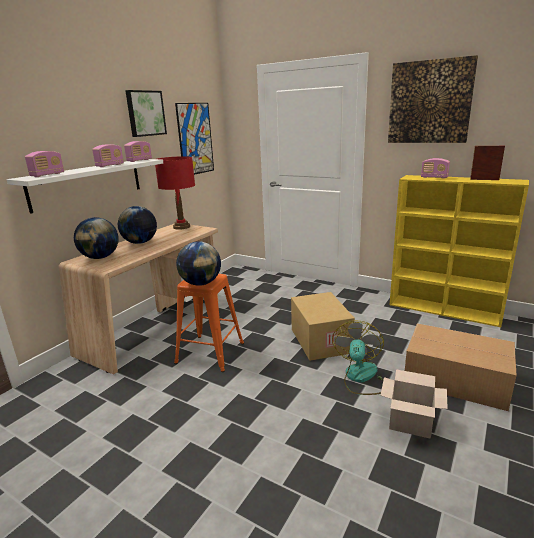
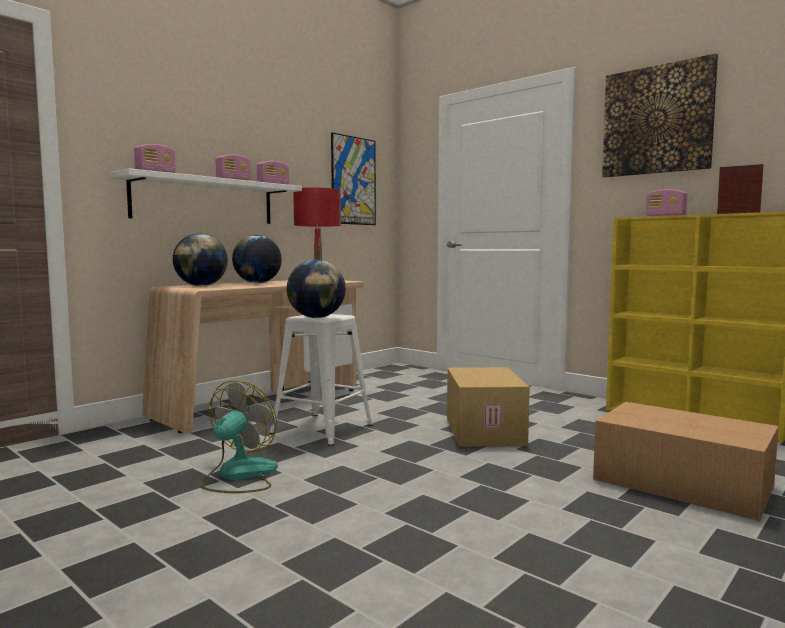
camera: 10 degrees right, 15 degrees down
(145, 113) = (290, 136): picture -> none
(210, 353) = (322, 429): orange stool -> white stool
(361, 378) = (529, 468): fan -> fan (238, 476)
(409, 423) = (585, 514): cardboard box -> none

